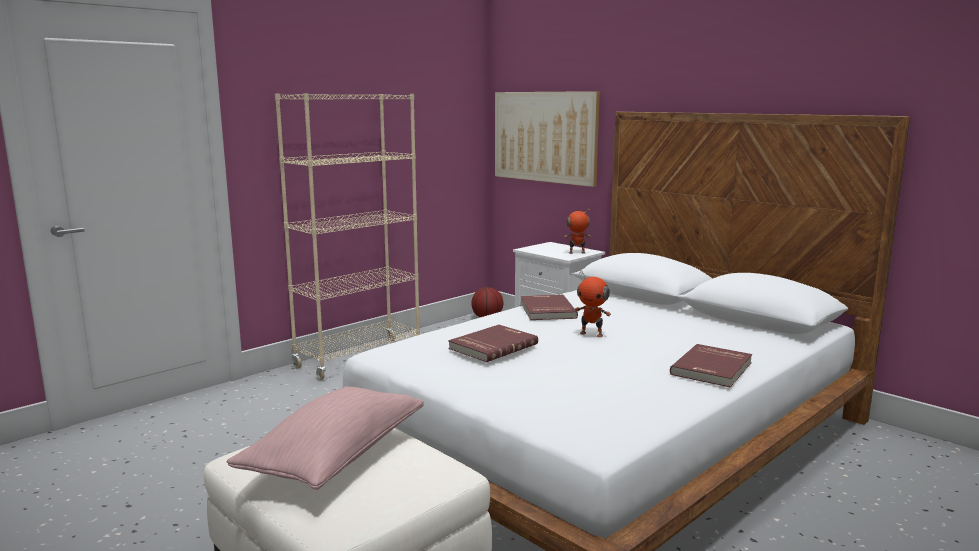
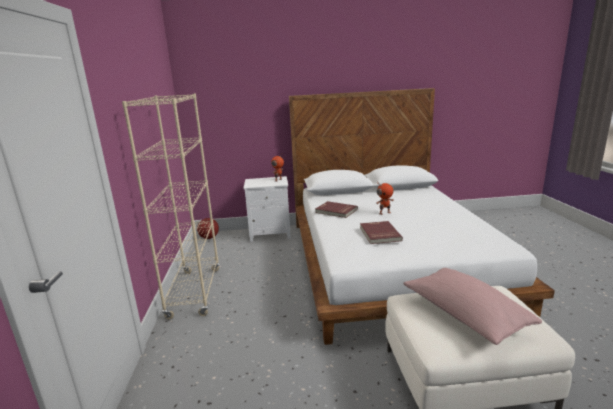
camera: 50 degrees left, 5 degrees up
(544, 137) = (230, 115): picture -> none
(713, 369) = (450, 208): red book -> none

